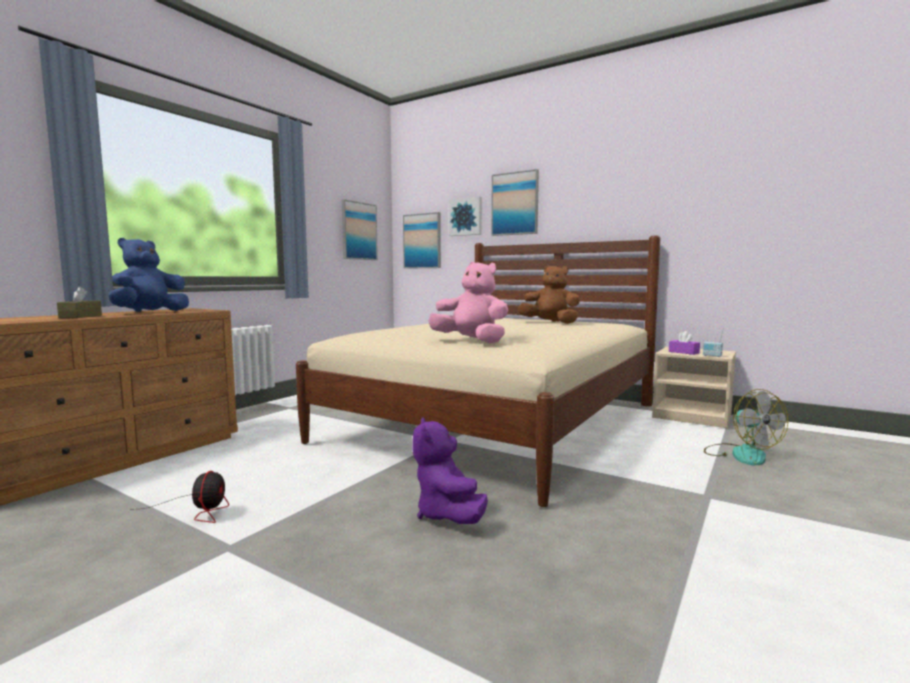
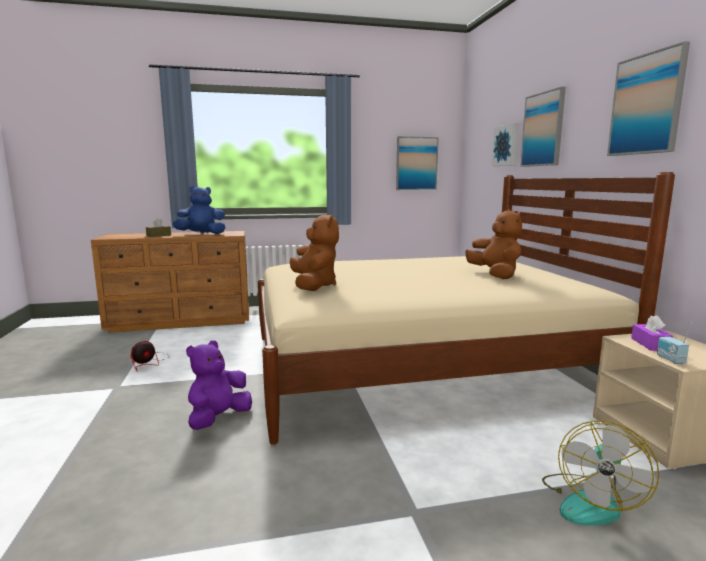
camera: 45 degrees right, 5 degrees up
(422, 241) = (477, 171): picture -> picture (647, 104)
(471, 341) = (314, 286): pink plush toy -> brown plush toy

